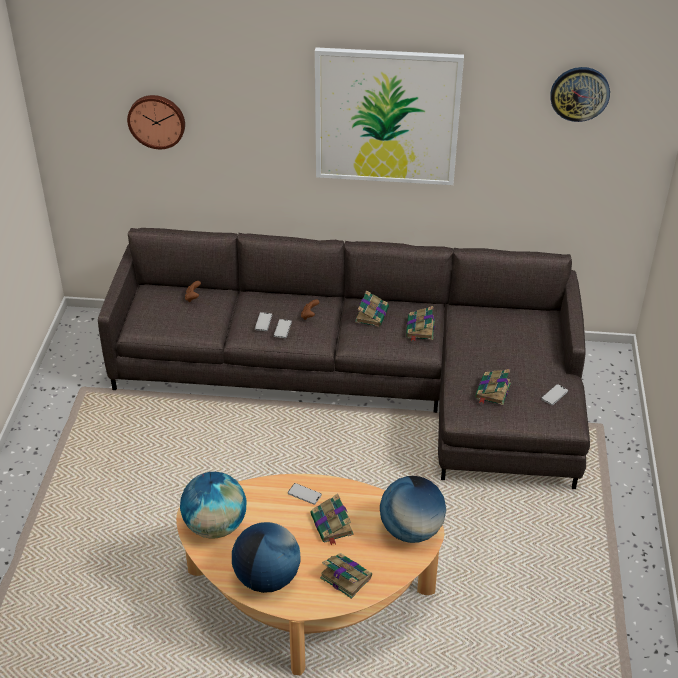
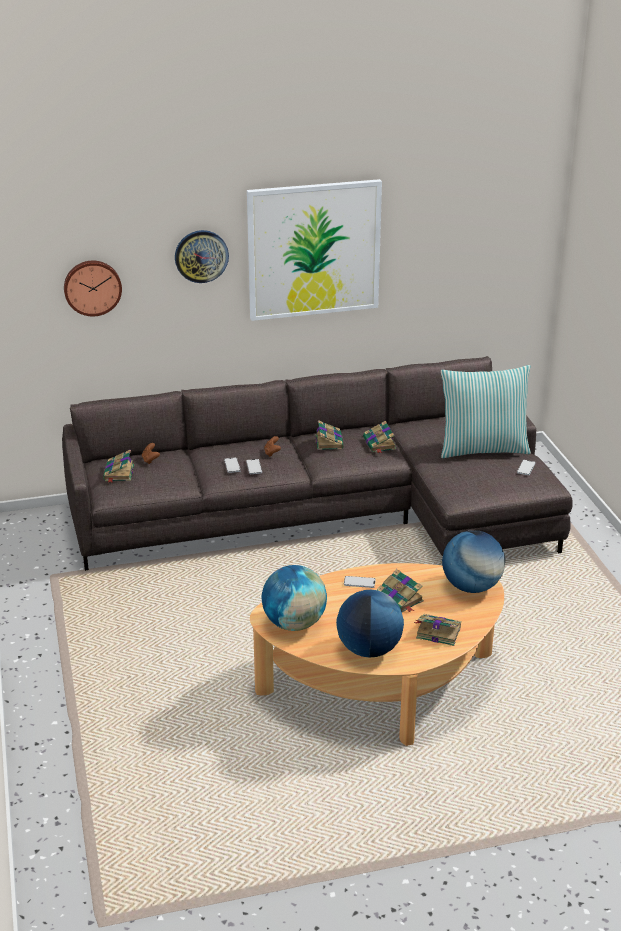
camera: 20 degrees left, 10 degrees down
(492, 392) = (473, 476): book -> book (119, 473)
(523, 359) = (482, 448): none -> pillow
(579, 93) = (480, 202): wall clock -> wall clock (201, 256)

